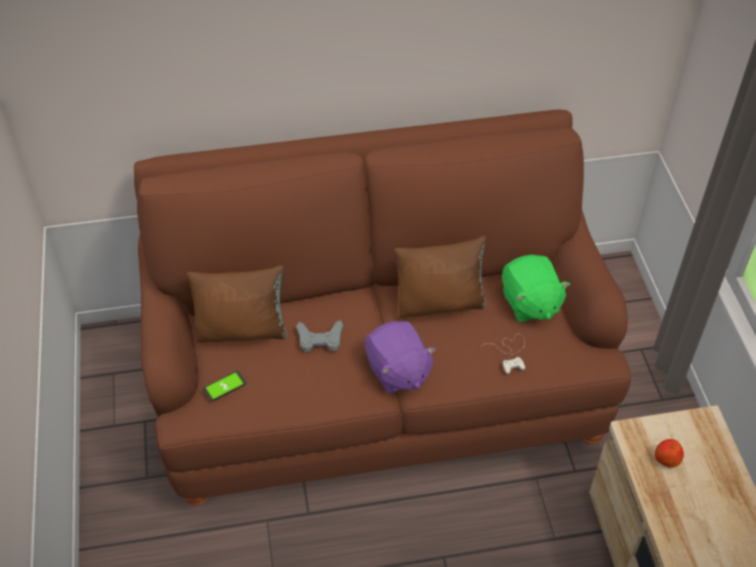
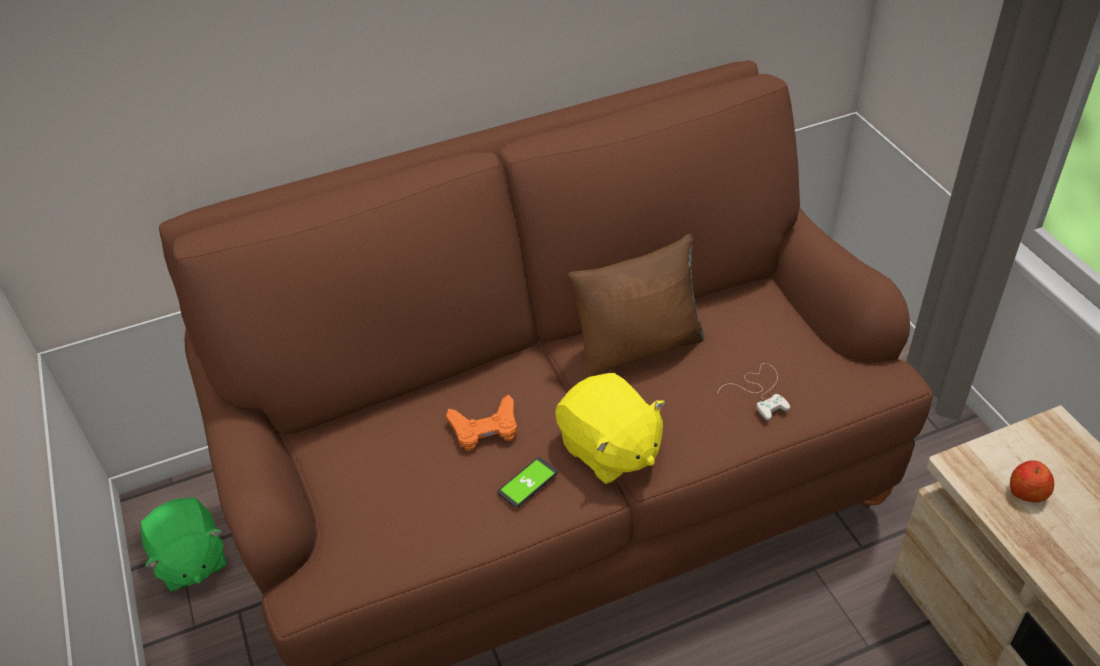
camera: 10 degrees left, 5 degrees down
(224, 386) = (359, 524): phone -> phone (527, 483)
(242, 330) = (367, 438): brown pillow -> none
(320, 340) = (485, 428): grey game controller -> orange game controller
(397, 371) = (609, 450): purple plush toy -> yellow plush toy
(529, 303) = (762, 323): green plush toy -> green plush toy (190, 561)

